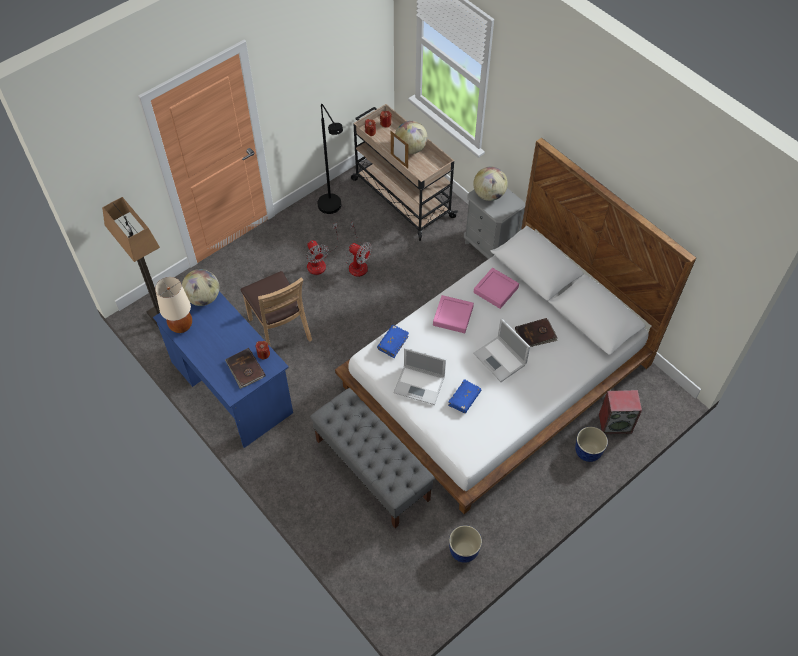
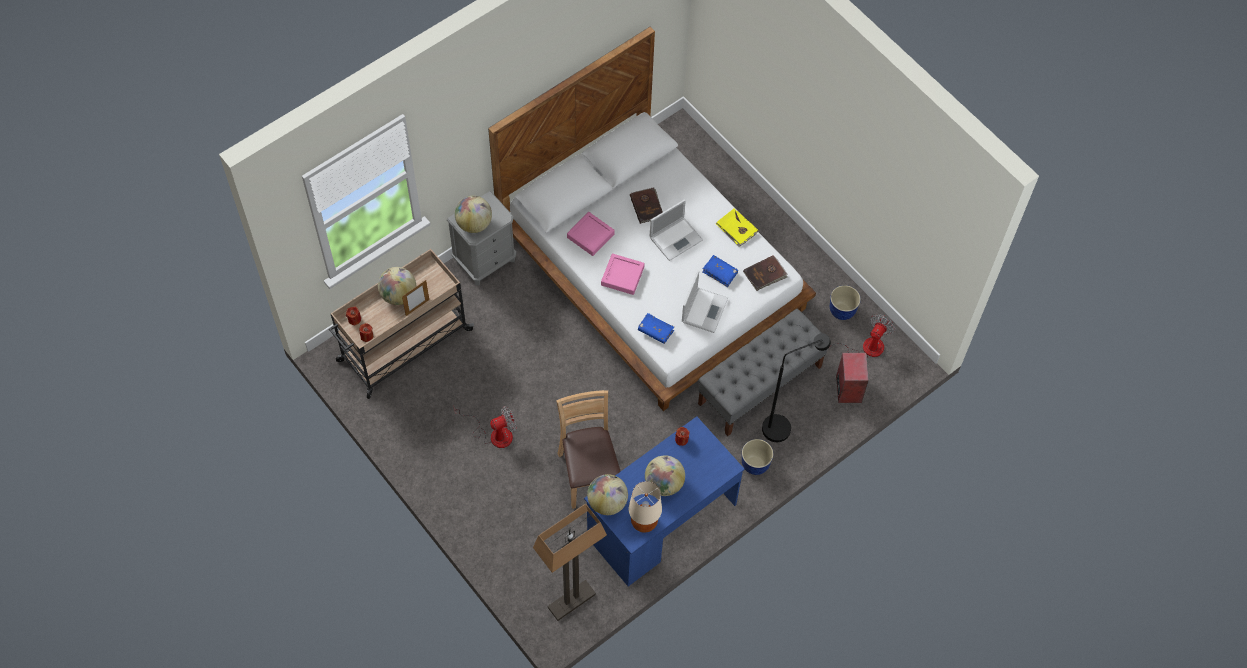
camera: 90 degrees left, 5 degrees up
(219, 340) = (664, 483): none -> globe
(245, 369) = (700, 456): brown book -> brown book (765, 274)
(279, 330) = (589, 475): brown chair -> brown chair turned 75 degrees counterclockwise
(333, 209) = (415, 420): black floor lamp -> black floor lamp (783, 425)
(357, 263) = (498, 395): fan -> fan (864, 348)
(519, 413) = (736, 229): none -> yellow book
(588, 452) = (740, 201): planter -> planter (755, 464)
(615, 423) = (709, 174): speaker -> speaker (848, 388)

